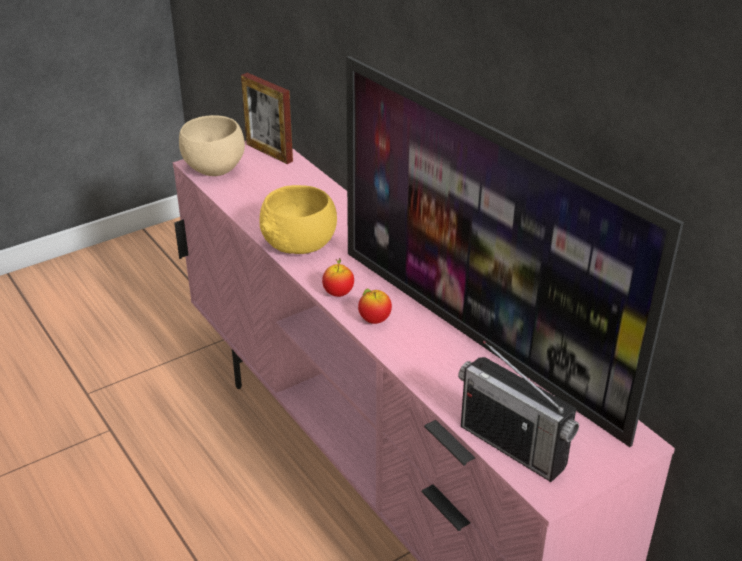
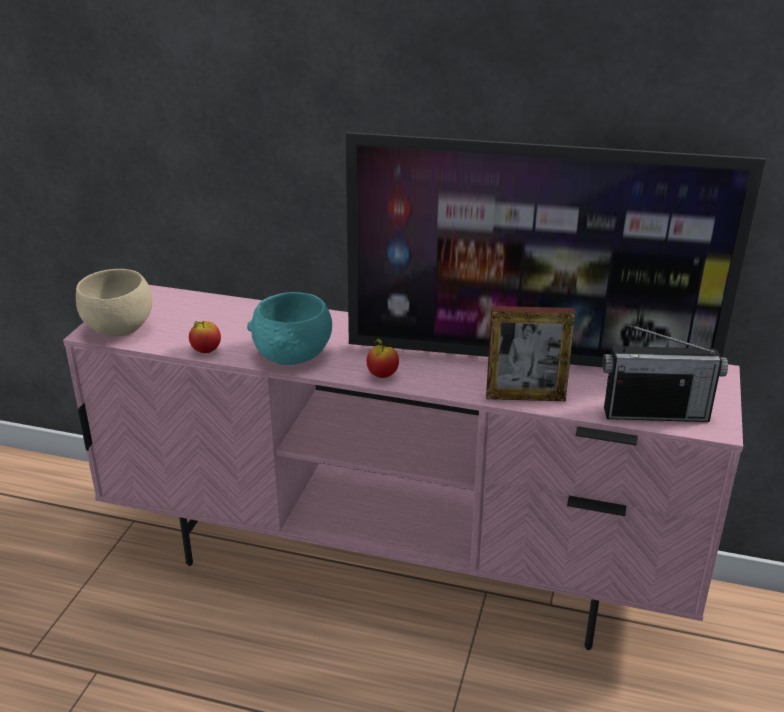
camera: 40 degrees left, 5 degrees down
(269, 152) = (153, 298): picture frame -> picture frame (525, 397)
(299, 244) = (293, 355): yellow bowl -> turquoise bowl
(374, 320) = (439, 380): apple -> apple (206, 351)

